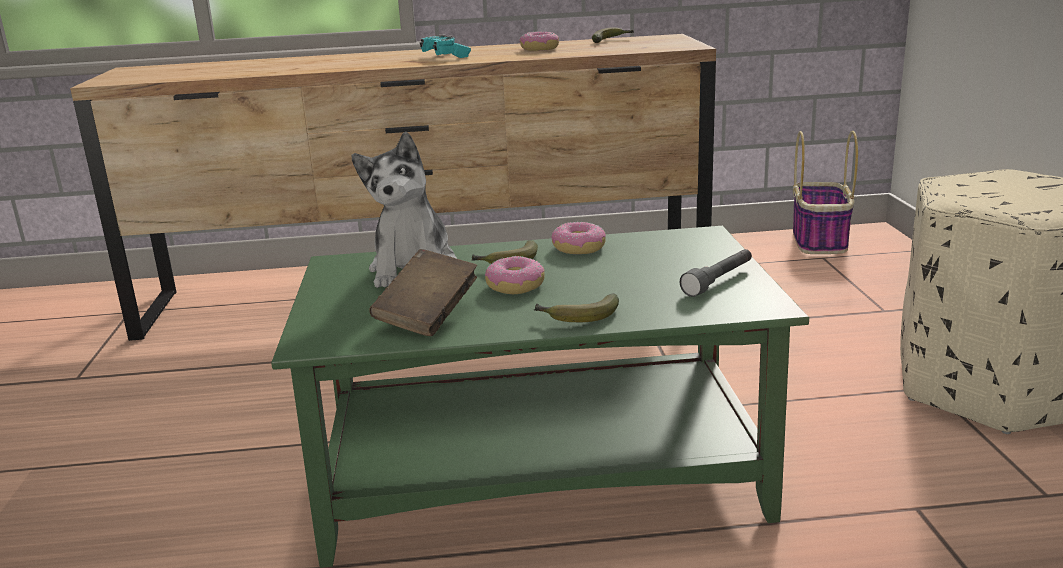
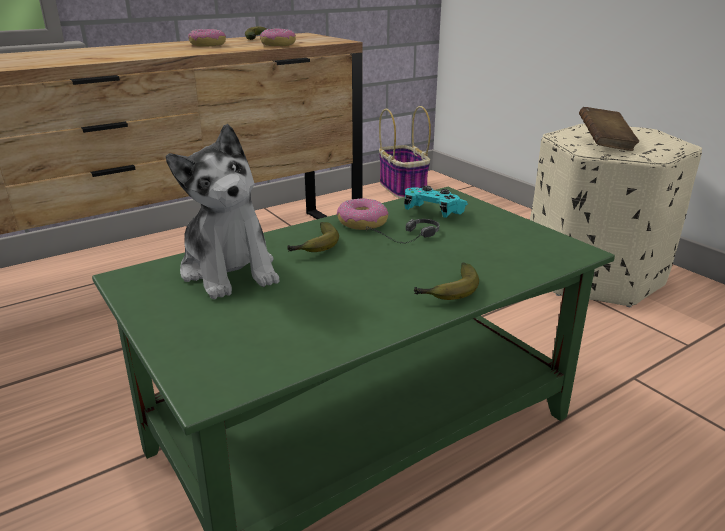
camera: 30 degrees left, 5 degrees up
(427, 316) = (306, 321): brown book -> brown book (605, 144)
(445, 56) = (123, 53): turquoise game controller -> turquoise game controller (433, 212)
(515, 286) = (352, 270): donut -> donut (278, 45)
(599, 269) = (405, 240): none -> headphones
(718, 281) = (512, 235): grey flashlight -> none

